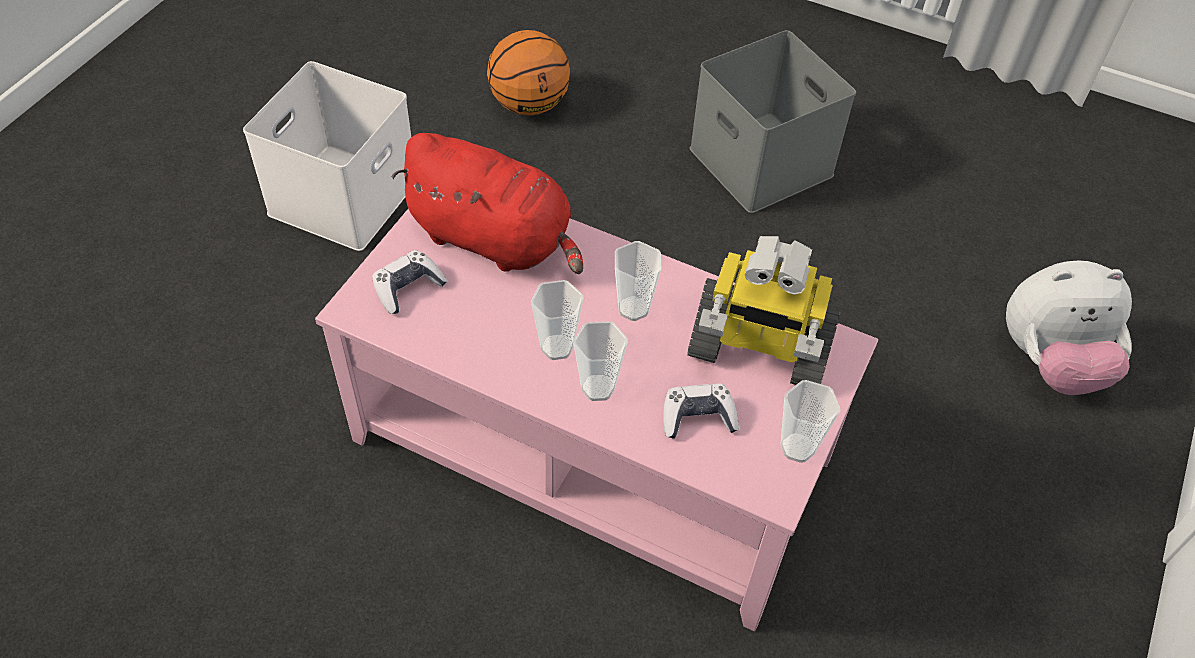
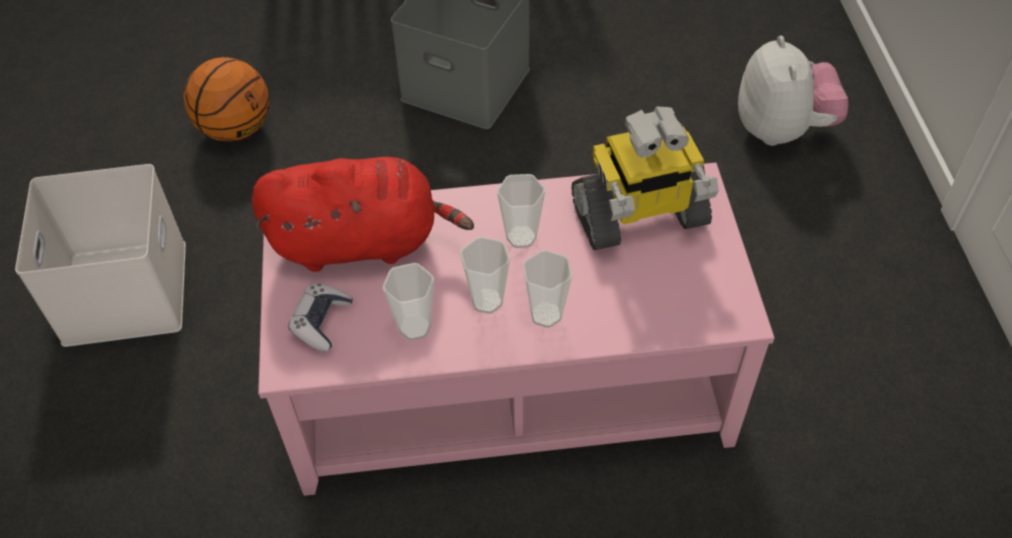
camera: 30 degrees left, 0 degrees up
(697, 417) = (639, 294): game controller -> none
(797, 447) = (727, 274): cup -> cup (414, 327)
(1050, 362) = (782, 130): plush toy -> plush toy turned 60 degrees counterclockwise

